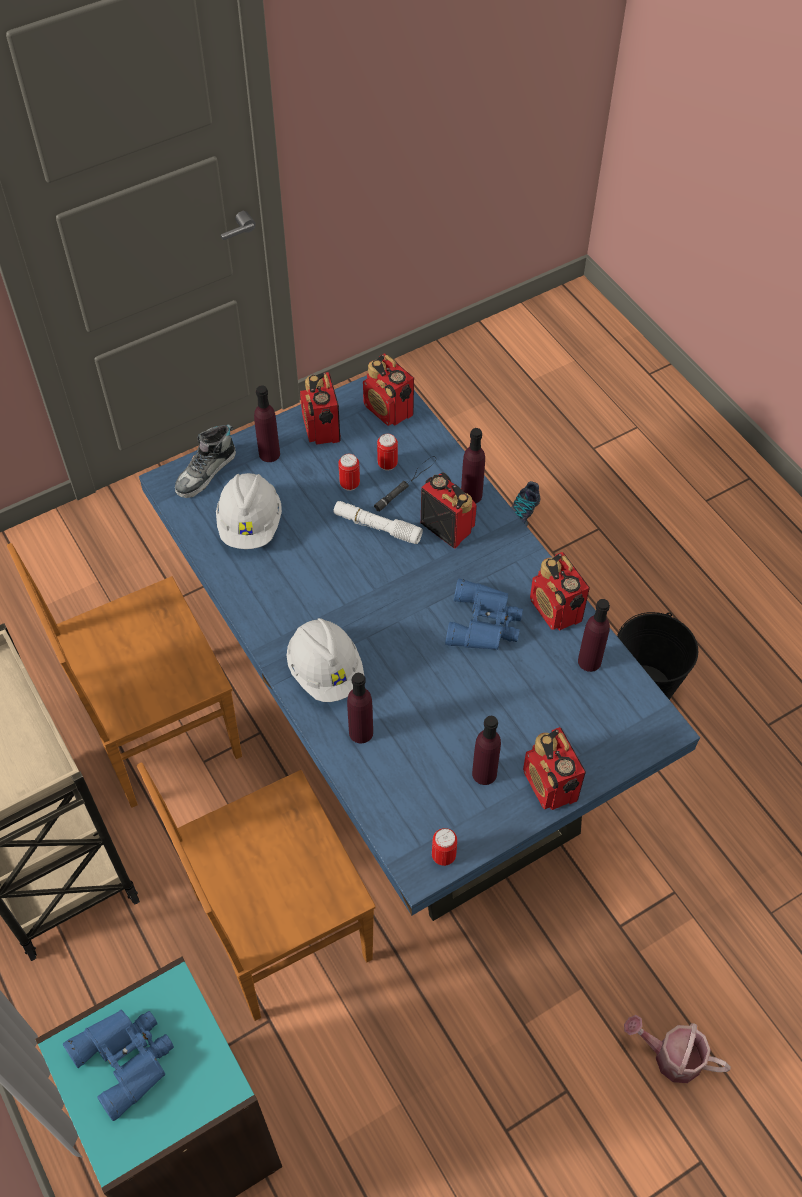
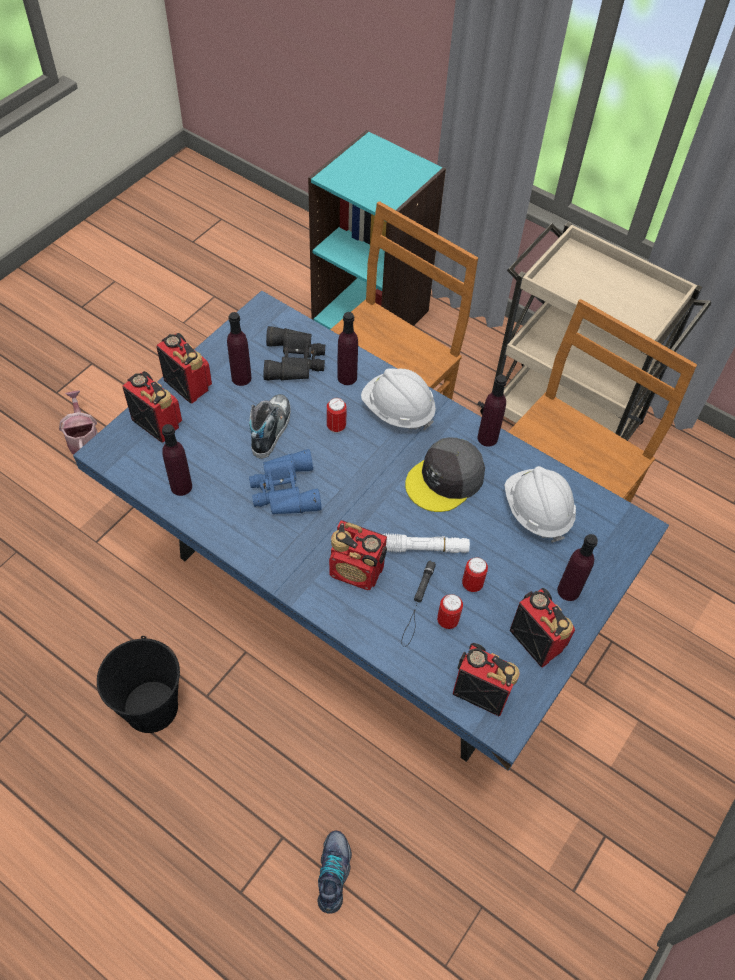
camera: 155 degrees right, 0 degrees up
(127, 1058) = (390, 174): blue binoculars -> none
(206, 472) = (612, 549): shoe -> shoe (270, 429)
(318, 581) = (445, 480): none -> grey cap
(411, 776) = (295, 360): none -> black binoculars
(443, 856) = (251, 321): can -> can (336, 426)
(471, 495) = (347, 615): purple bottle -> purple bottle (487, 438)
(556, 610) = (224, 522): radio -> radio (156, 422)
(671, 1056) = (83, 439): watering can -> watering can turned 105 degrees counterclockwise

